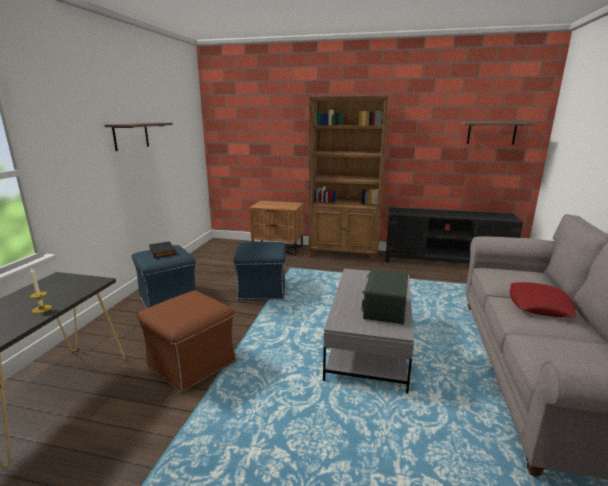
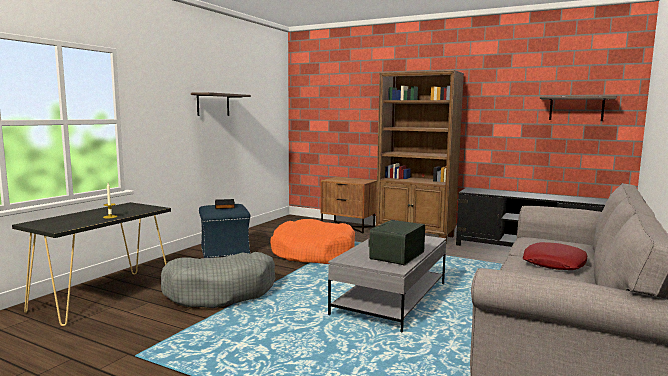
camera: 15 degrees right, 10 degrees down
(191, 364) = (221, 292): brown ottoman -> grey dog bed
(262, 289) = (313, 253): blue ottoman -> orange dog bed

